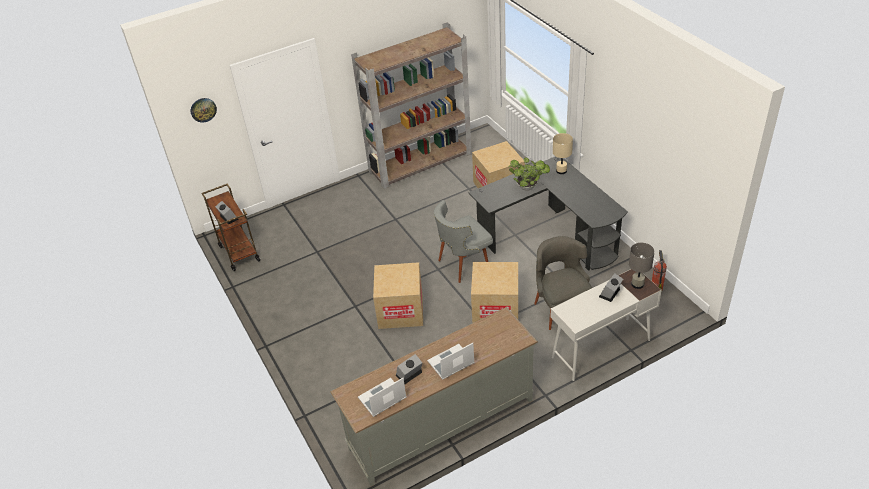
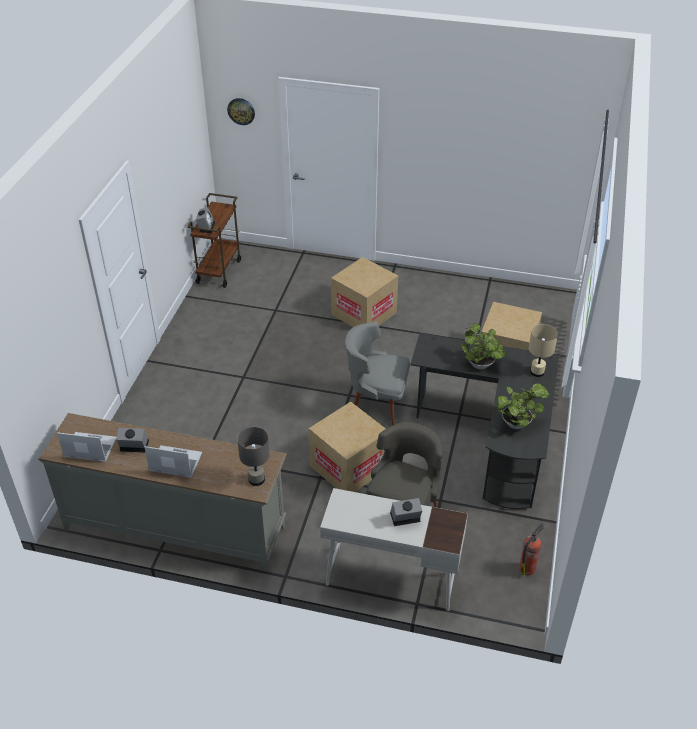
camera: 40 degrees right, 0 degrees up
(400, 310) = (271, 408): cardboard box -> cardboard box (364, 313)
(420, 162) = (464, 289): brown bookcase -> none
(590, 204) = (518, 423): none -> potted plant
(638, 284) = (444, 531): grey table lamp -> grey table lamp (257, 479)

